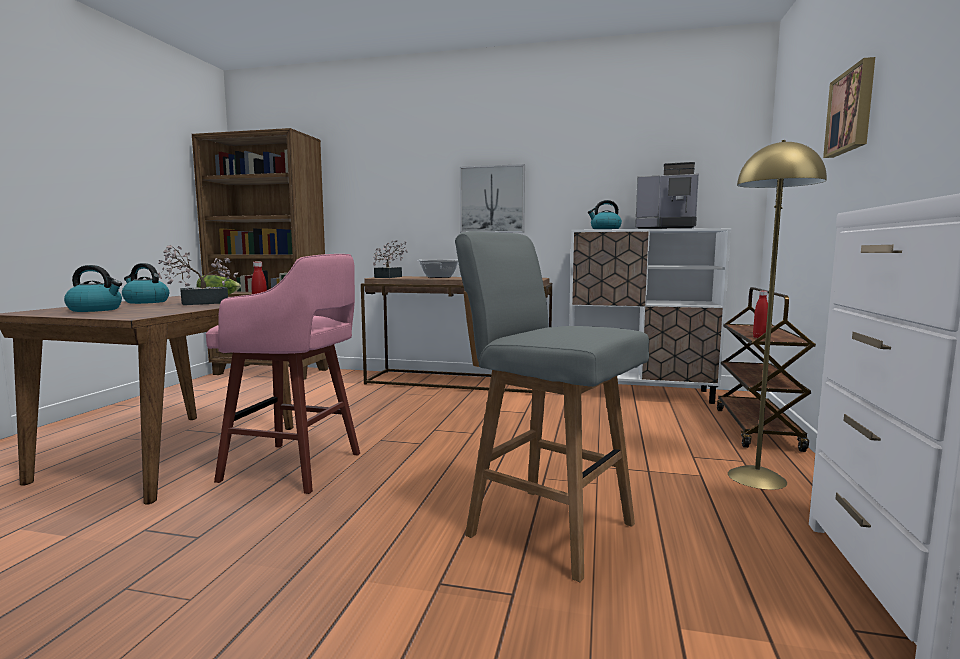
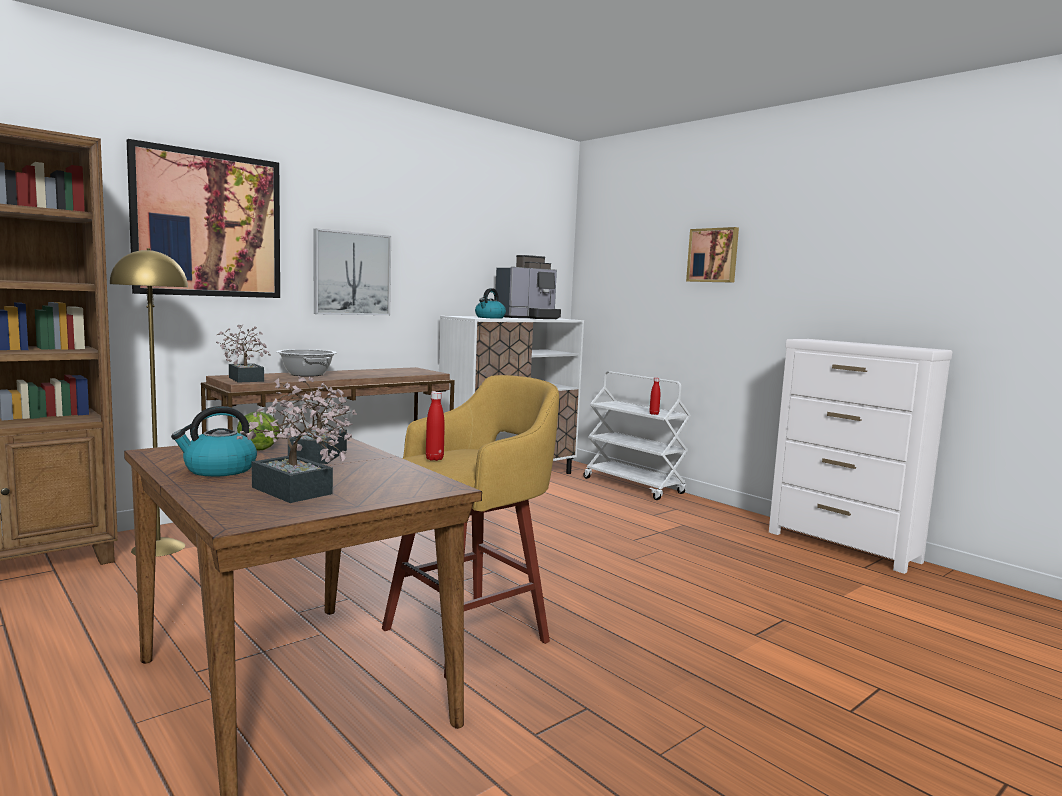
camera: 55 degrees left, 0 degrees up
(96, 309) = (296, 493): kettle -> potted plant
(296, 467) = (470, 634): pink stool -> yellow stool
(389, 174) = (208, 225): none -> picture
(547, 528) = (711, 584): grey stool -> none
(757, 429) = (634, 486): brown cart -> white cart
(757, 478) = (703, 516): yellow floor lamp -> yellow floor lamp (159, 548)

